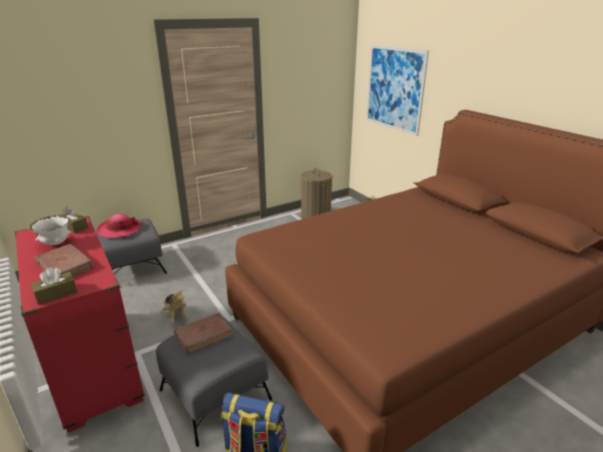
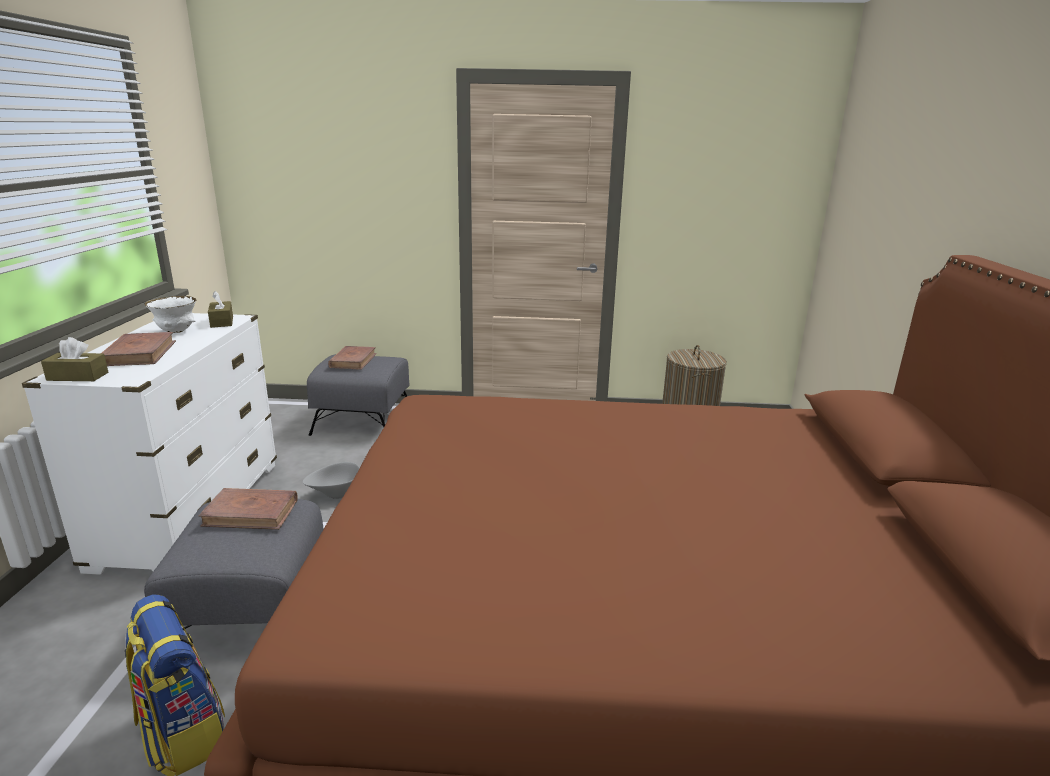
camera: 35 degrees right, 5 degrees down
(93, 365) = (191, 513): red dresser -> white dresser
(119, 229) = (353, 360): hat -> brown book
(174, 315) = (335, 494): plush toy -> grey bowl
(394, 89) = (875, 213): picture -> none

